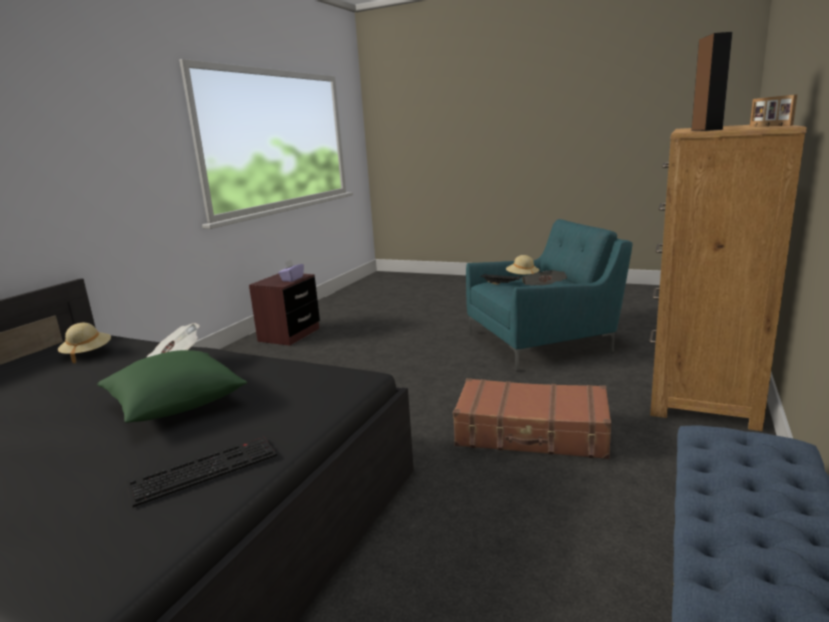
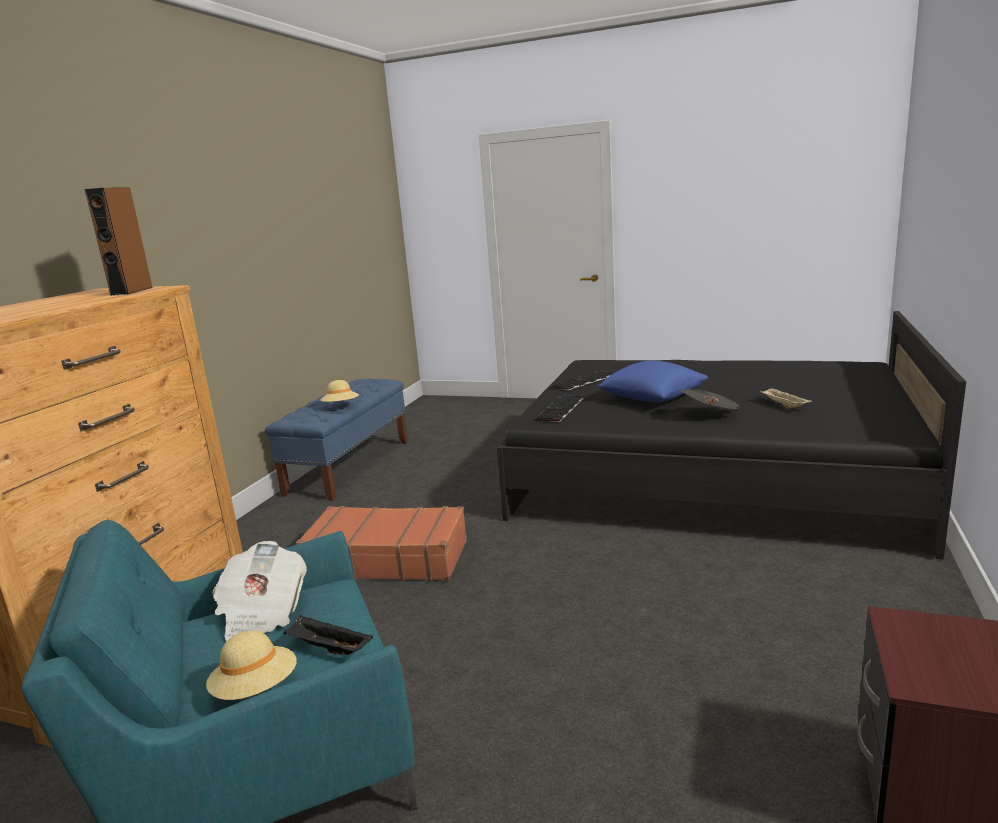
camera: 175 degrees right, 0 degrees up
(80, 377) = (783, 405): none -> beige tray
(87, 354) = (840, 420): beige hat -> beige hat (341, 406)
(176, 406) = (652, 397): green pillow -> blue pillow
(292, 279) = (912, 653): purple tissue box -> none
(310, 392) = (561, 409): none -> keyboard
(769, 126) = (50, 299): picture frame -> none

